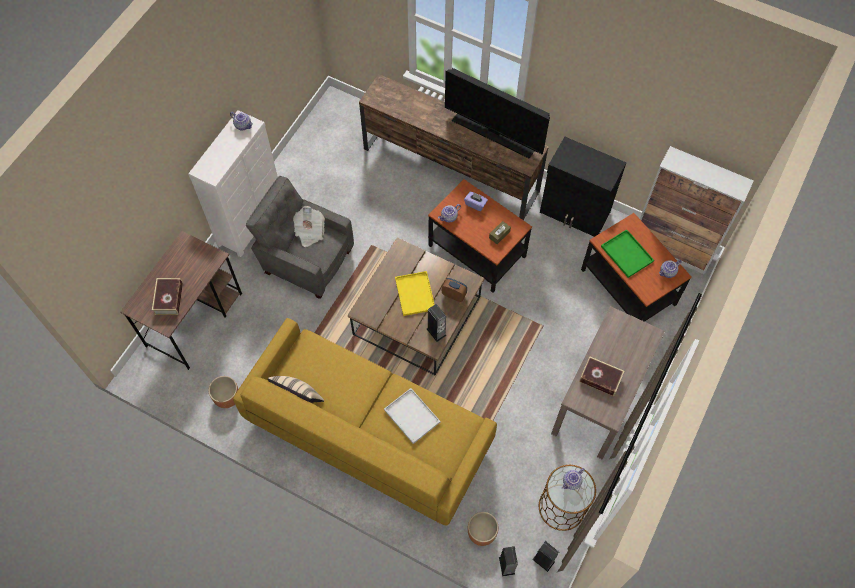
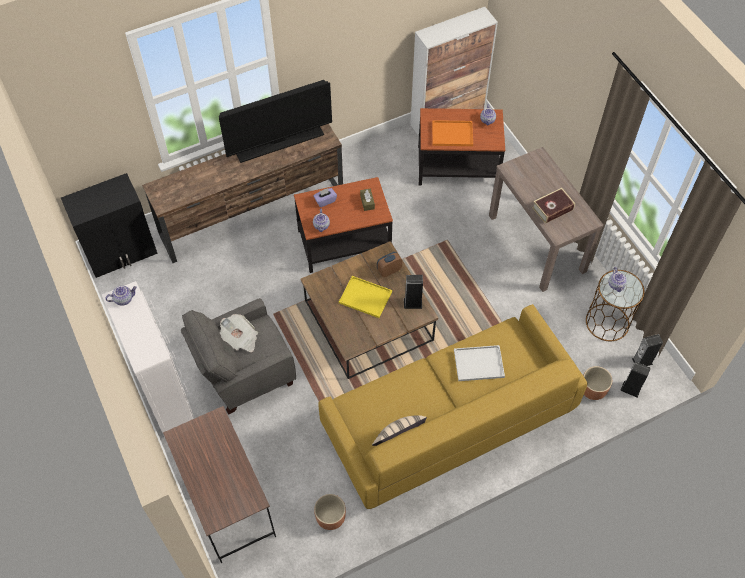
camera: 55 degrees left, 5 degrees down
(169, 299) = (228, 483): book -> none
(574, 213) = (366, 158): black cabinet -> black cabinet (122, 253)
(626, 253) = (451, 134): green tray -> orange tray

